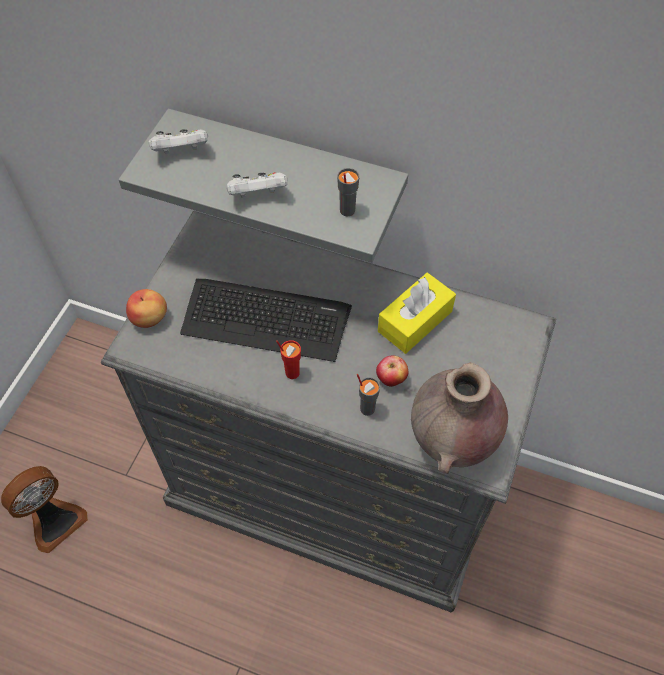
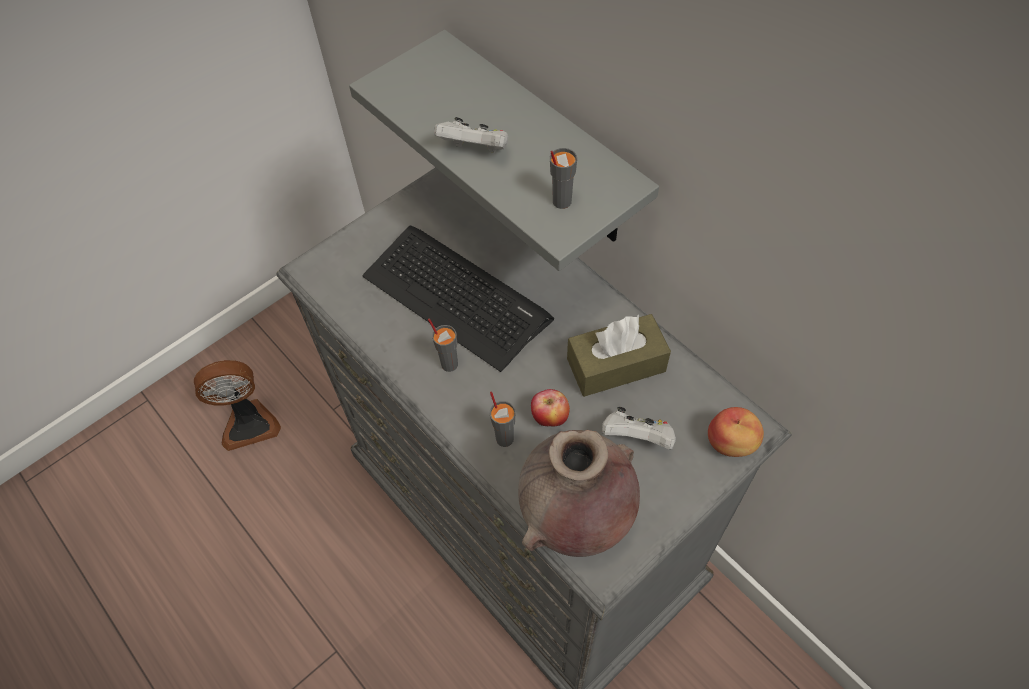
camera: 30 degrees right, 0 degrees up
(150, 319) = (344, 249): apple -> apple (731, 443)
(181, 152) = (427, 78): white game controller -> white game controller (637, 438)
(292, 372) = (449, 364): red cup -> grey cup
(415, 321) = (616, 365): yellow tissue box -> brown tissue box

